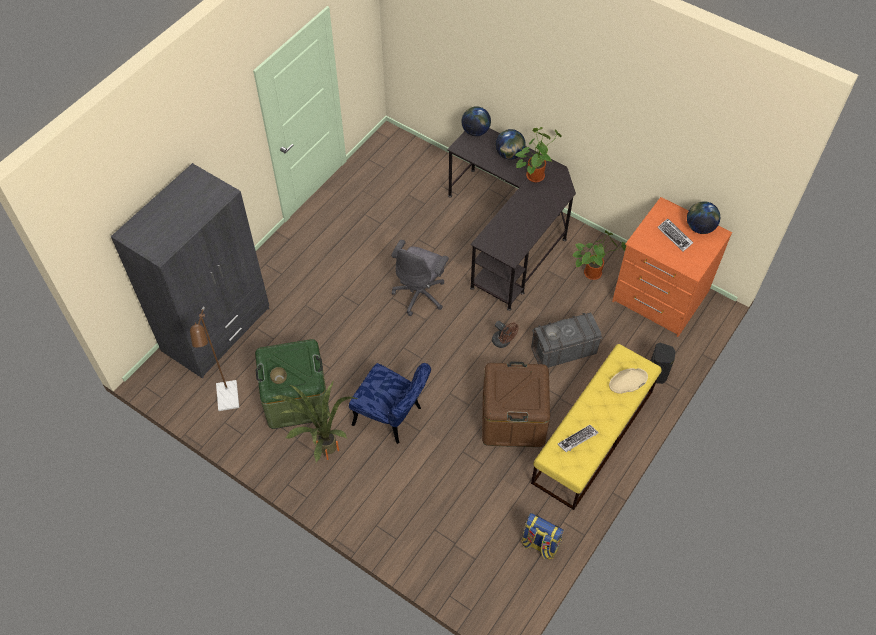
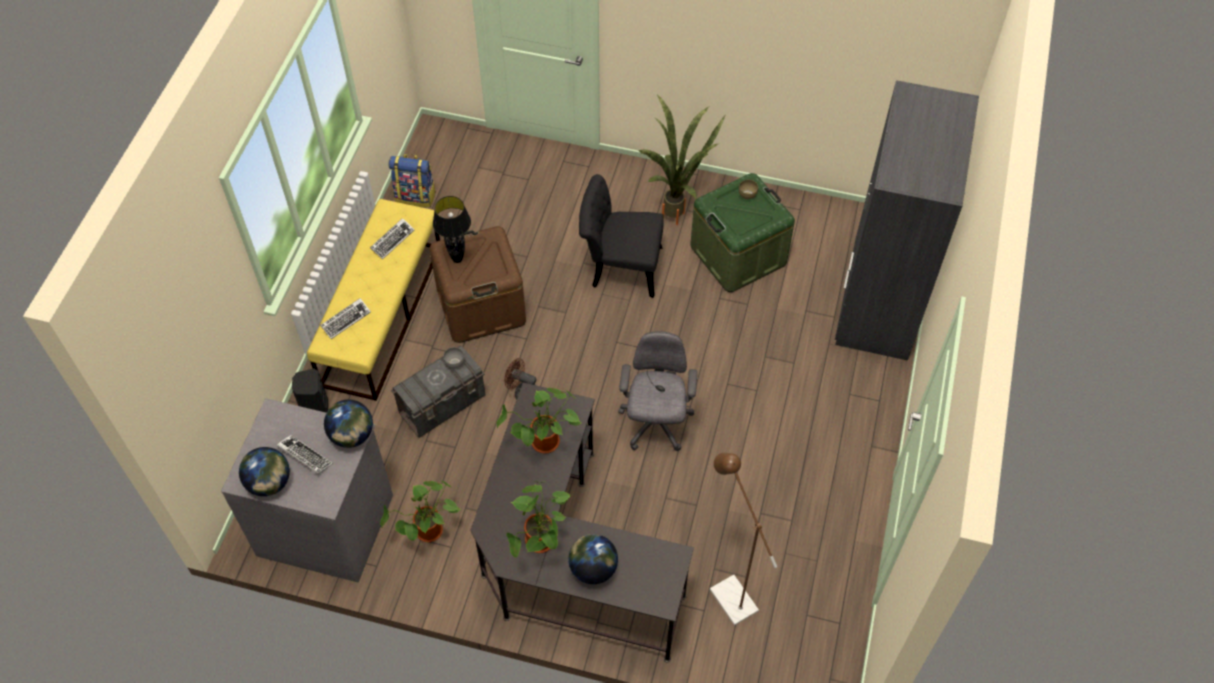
camera: 160 degrees right, 0 degrees up
(228, 401) = (810, 230): brown floor lamp -> brown floor lamp (728, 592)
(392, 418) = (619, 267): blue chair -> black chair
(475, 131) = (663, 597): globe -> globe (352, 435)
(514, 226) = (544, 445): none -> potted plant
(530, 395) = (457, 259): none -> black table lamp
(628, 381) = (346, 320): beige hat -> keyboard
(659, 297) = (326, 523): orange dresser -> grey dresser

